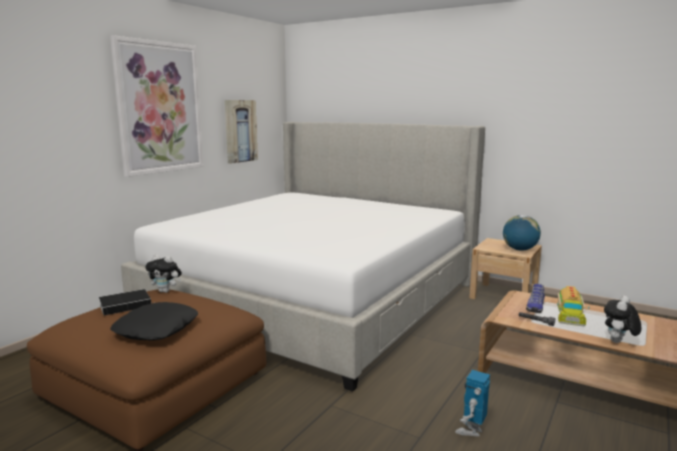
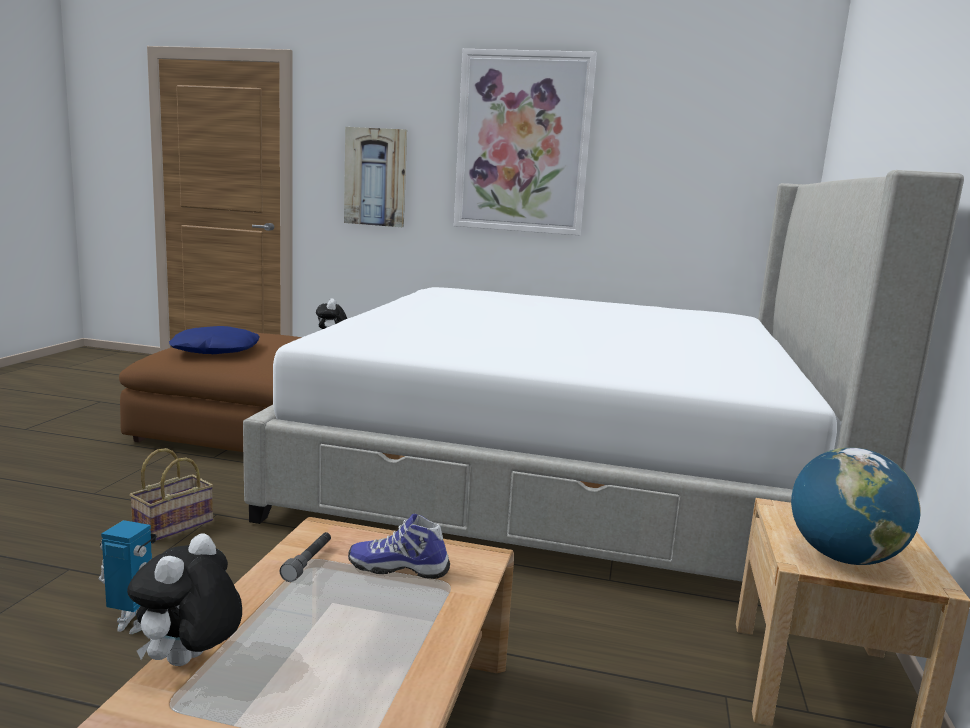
camera: 70 degrees right, 0 degrees up
(127, 305) = (278, 336): book -> none
(157, 329) = (215, 350): black pillow -> blue pillow
(240, 131) = (679, 191): picture -> picture (375, 177)
(343, 422) = (174, 525): none -> basket
(569, 314) = (370, 610): toy truck -> none
(618, 342) = (189, 663): plush toy -> plush toy turned 90 degrees counterclockwise

